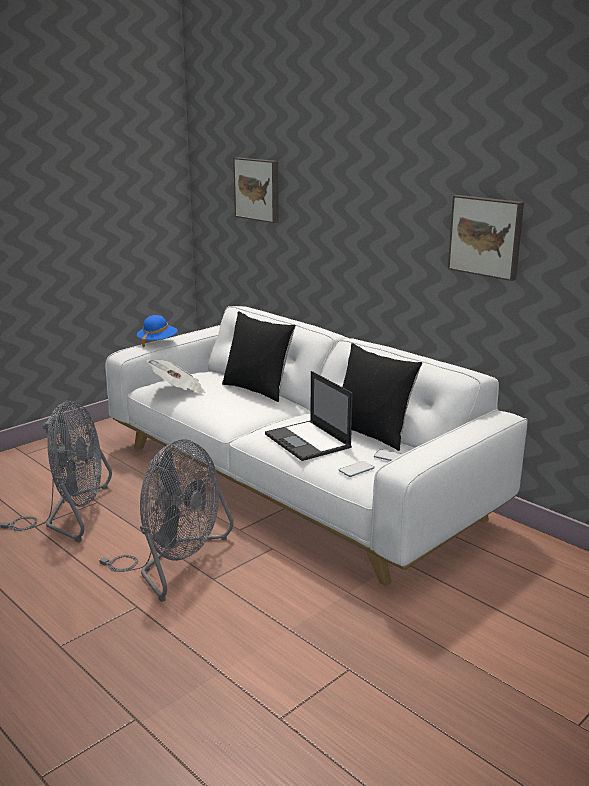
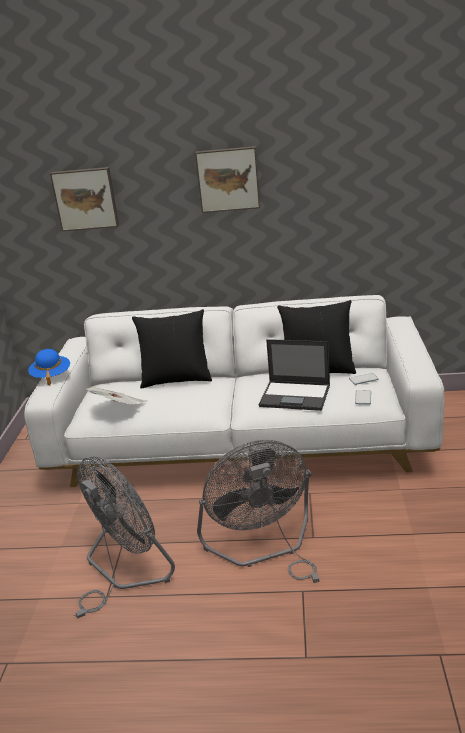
camera: 40 degrees left, 5 degrees up
(172, 564) = (268, 547): grey fan -> grey fan turned 90 degrees counterclockwise
(486, 236) = (352, 190): picture -> picture (228, 179)

